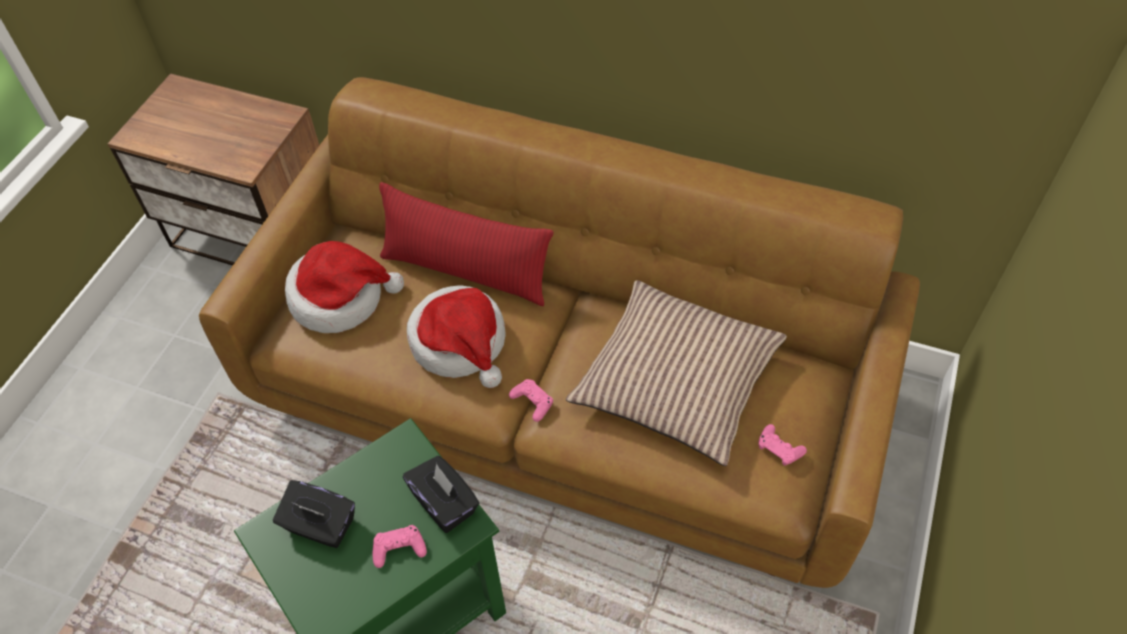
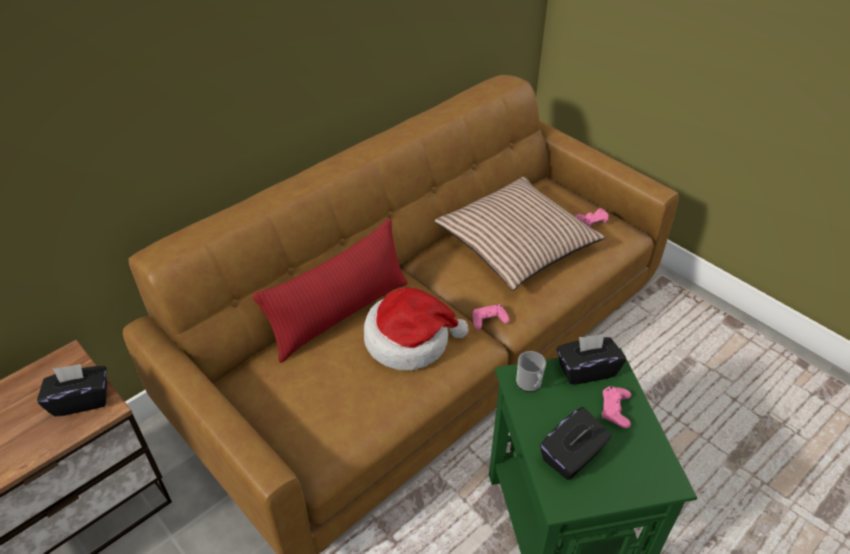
camera: 65 degrees left, 10 degrees down
(247, 149) = (81, 400): none -> black tissue box
(340, 298) = (304, 403): hat -> none
(399, 457) = (530, 384): none -> mug

